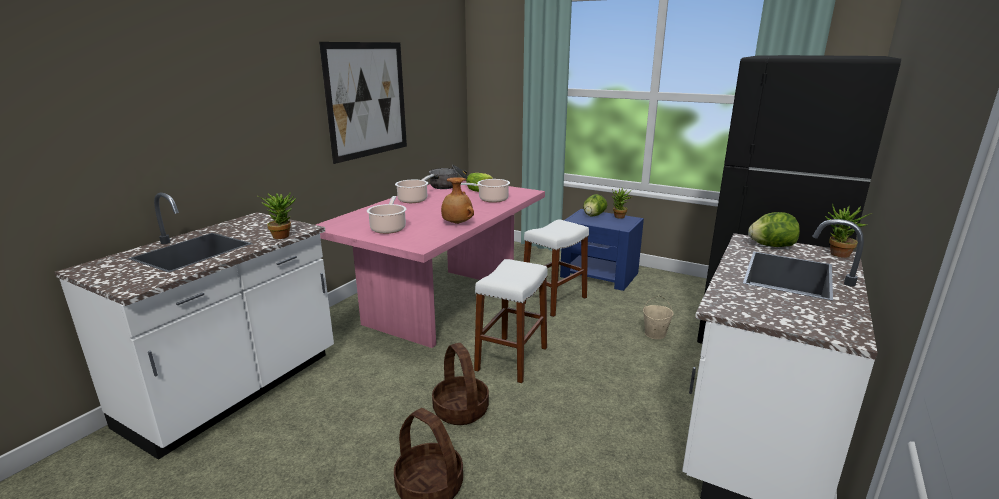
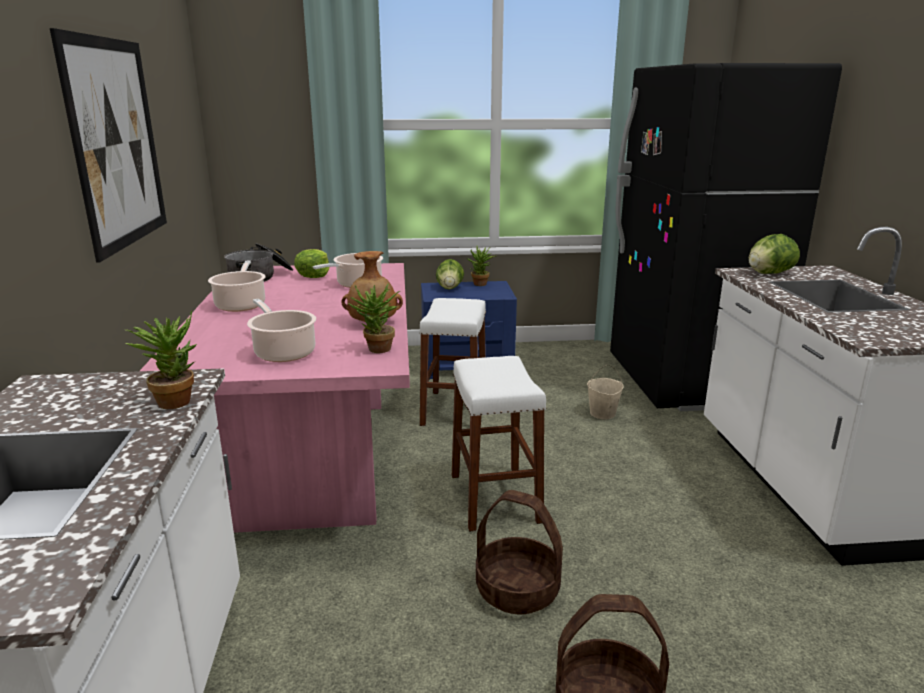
camera: 35 degrees left, 0 degrees up
(837, 255) = (826, 271): potted plant -> potted plant (376, 350)

